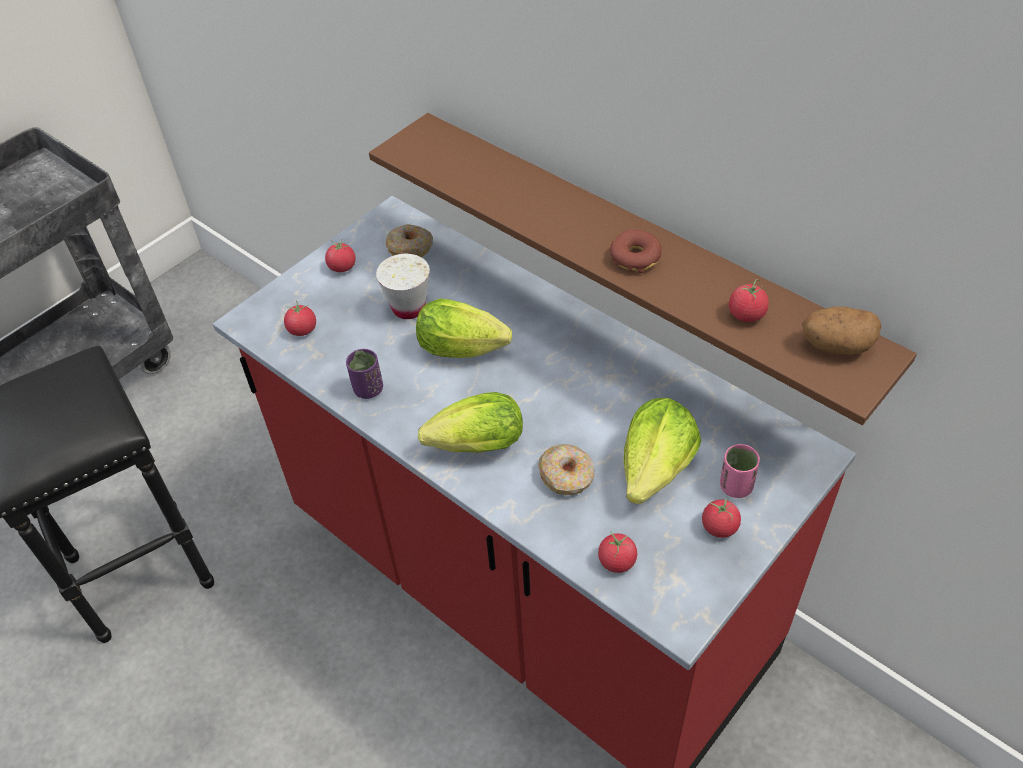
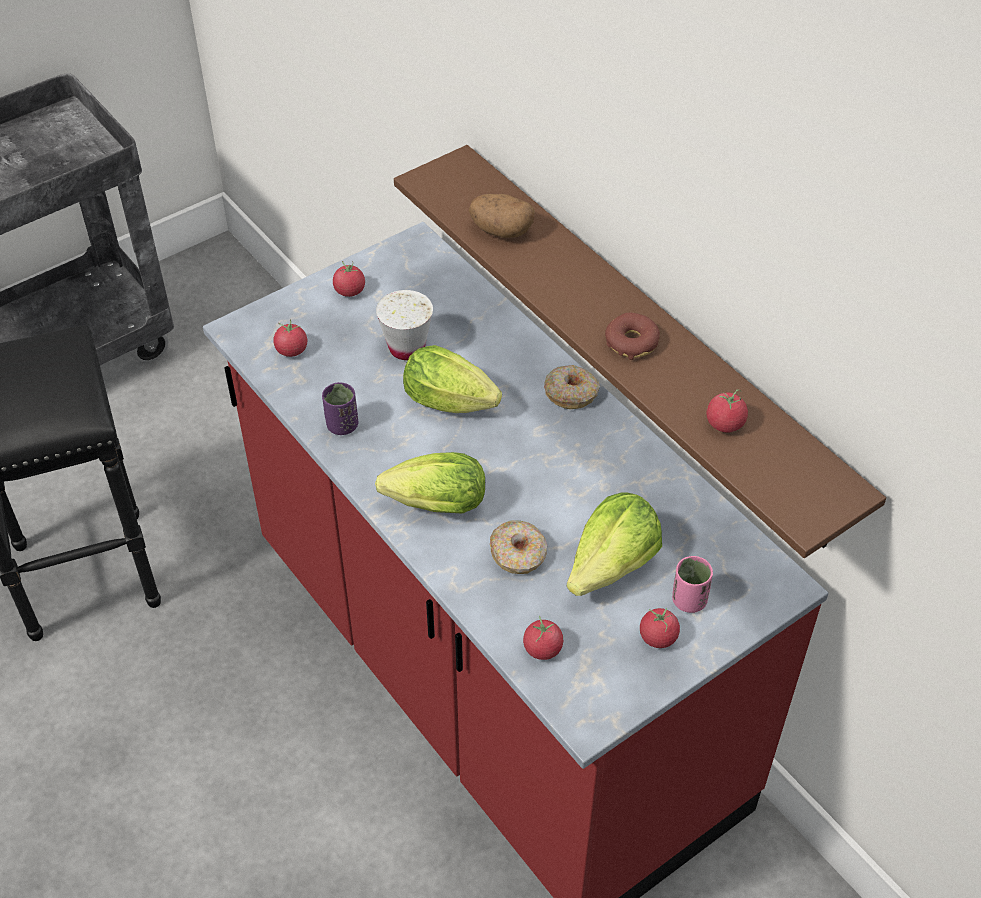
camera: 10 degrees right, 0 degrees up
(410, 248) = (426, 283): donut -> donut (571, 393)
(835, 346) = (805, 473): potato -> potato (501, 231)

